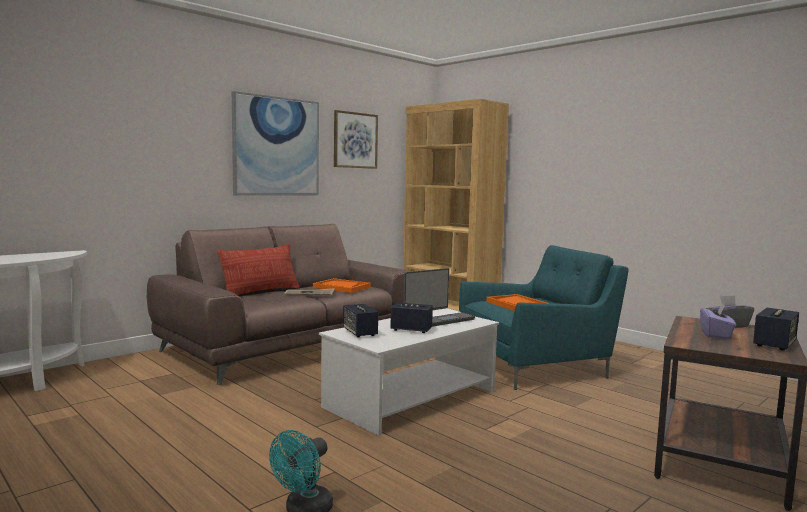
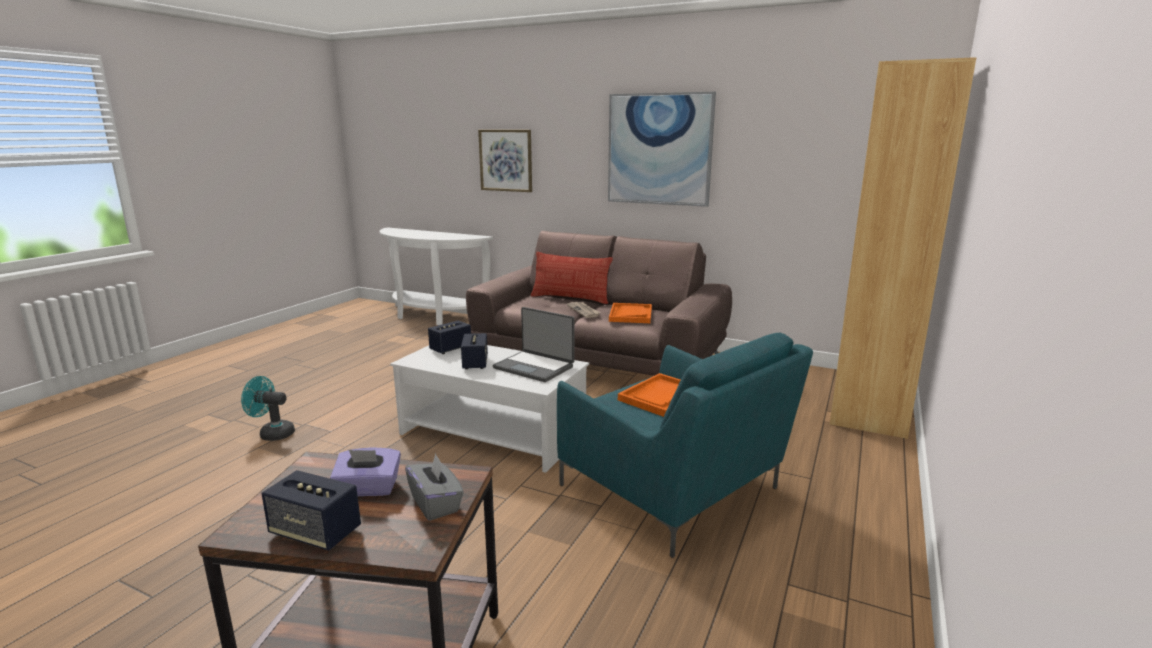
camera: 70 degrees right, 10 degrees up
(355, 140) = (776, 135): picture -> picture (506, 160)

